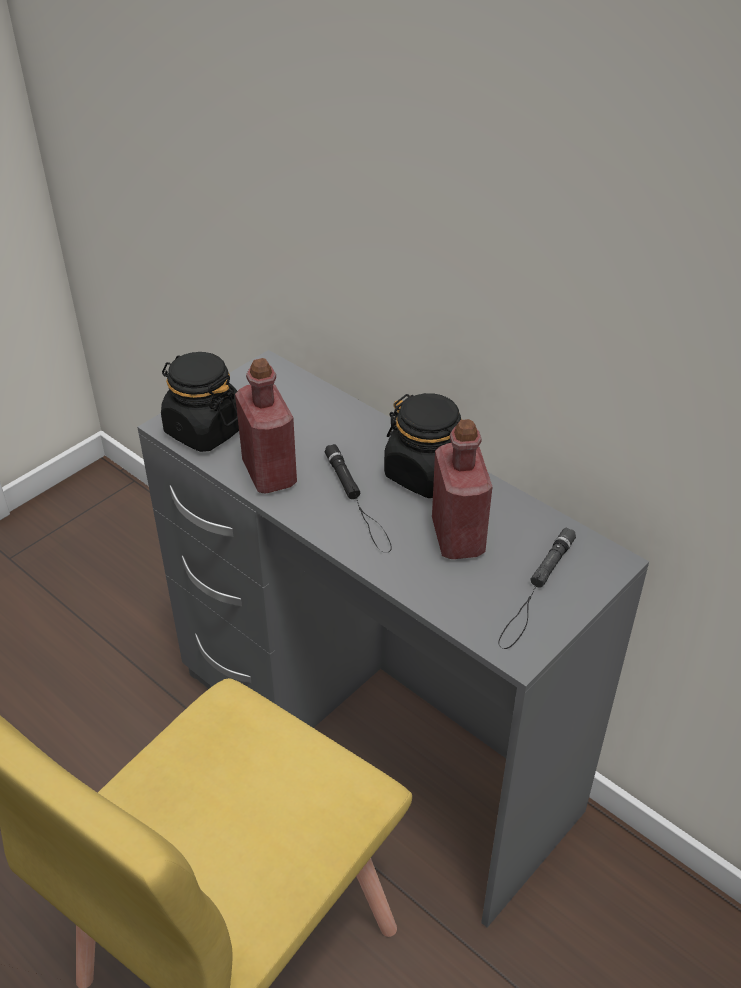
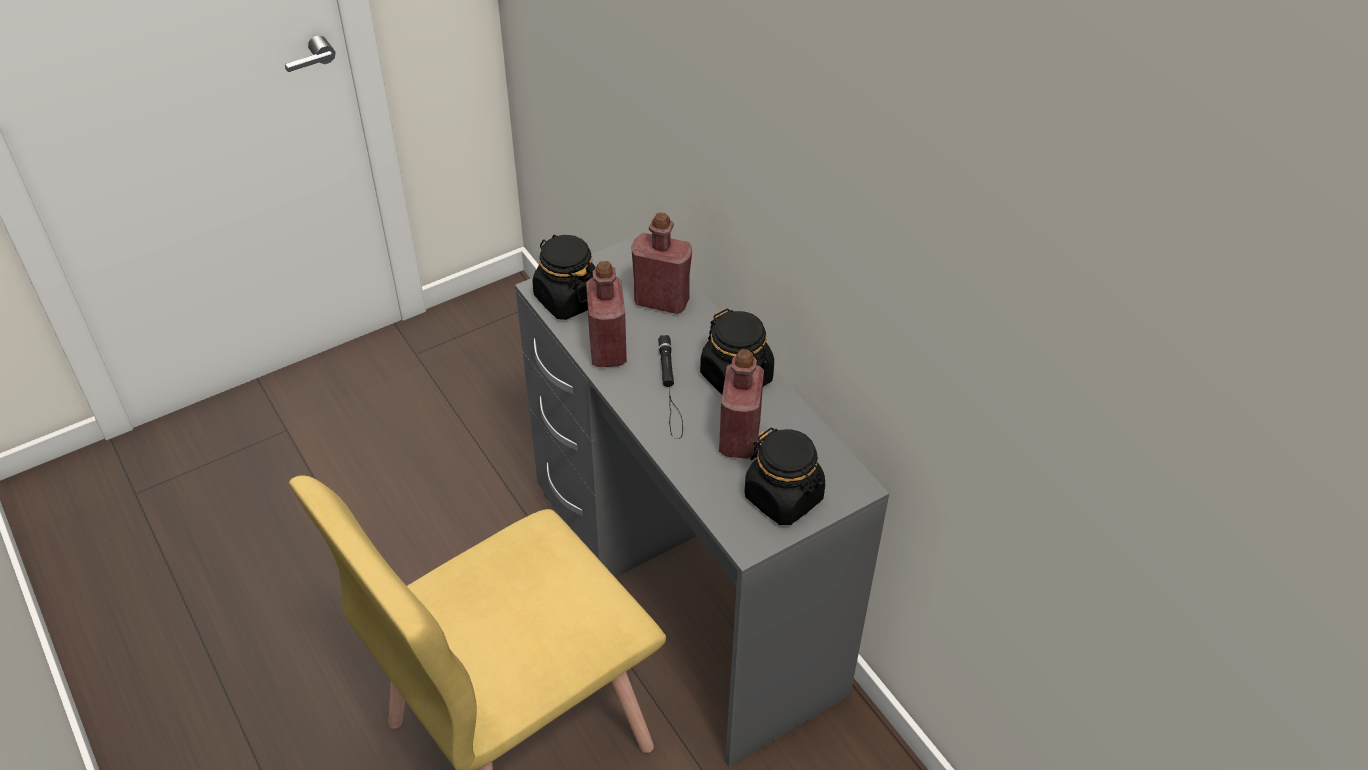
camera: 15 degrees right, 5 degrees up
(311, 413) = (661, 301): none -> red bottle
(536, 591) = (784, 497): black flashlight -> black jar

